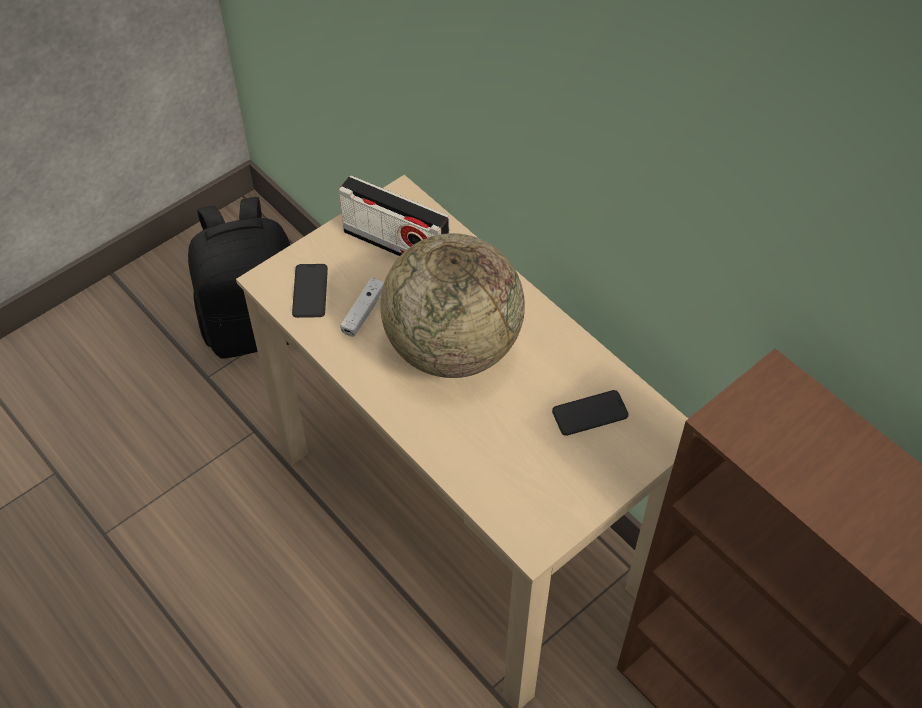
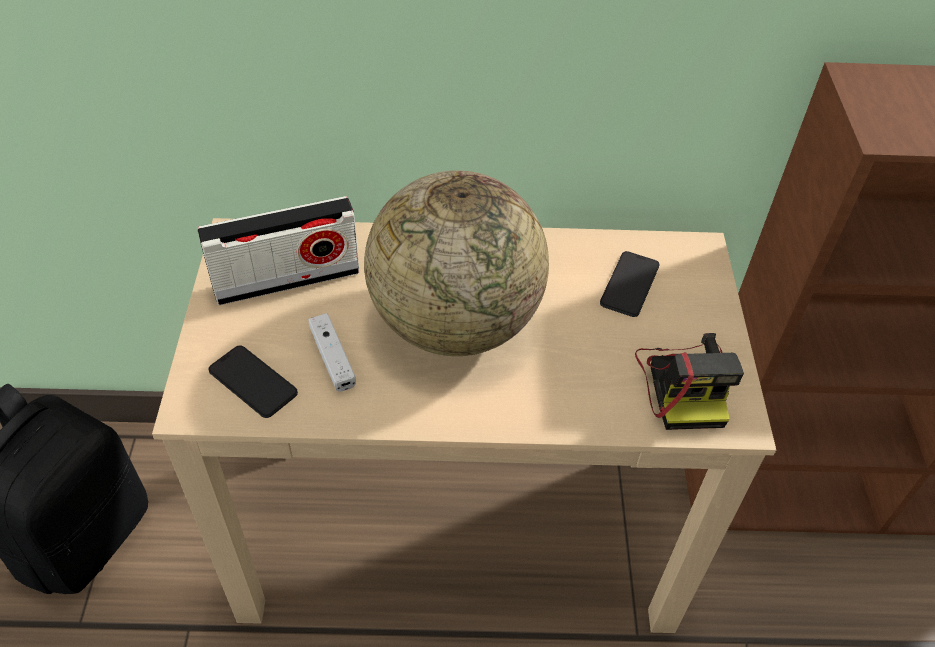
camera: 50 degrees left, 5 degrees down
(533, 497) = (684, 384): none -> camera

